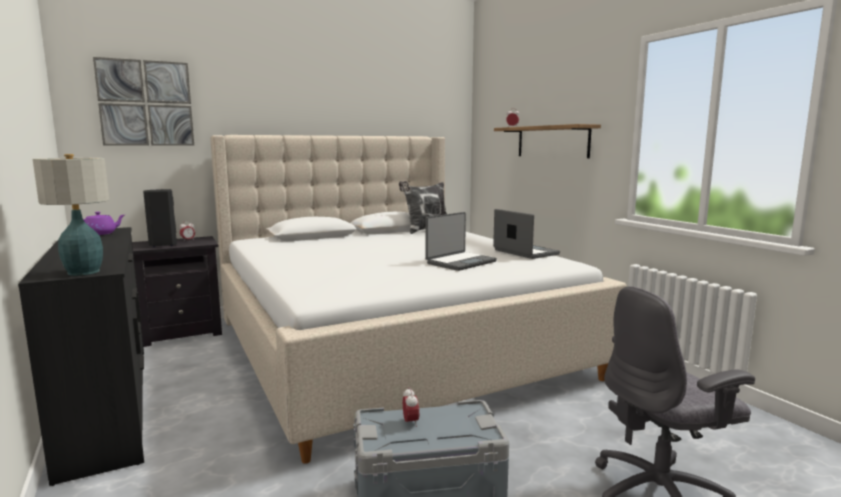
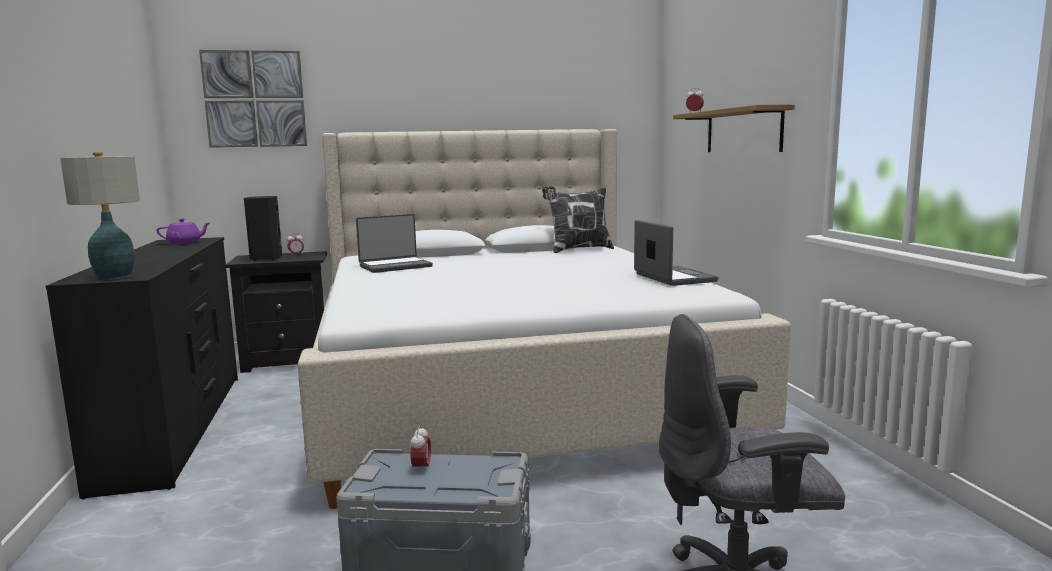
camera: 15 degrees right, 0 degrees up
(460, 262) = (572, 287): laptop -> laptop (395, 266)

